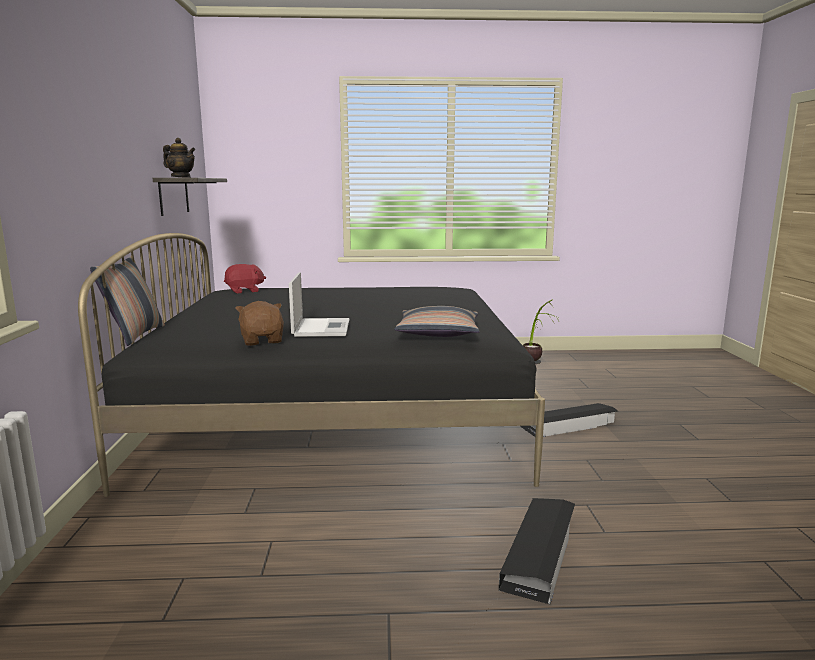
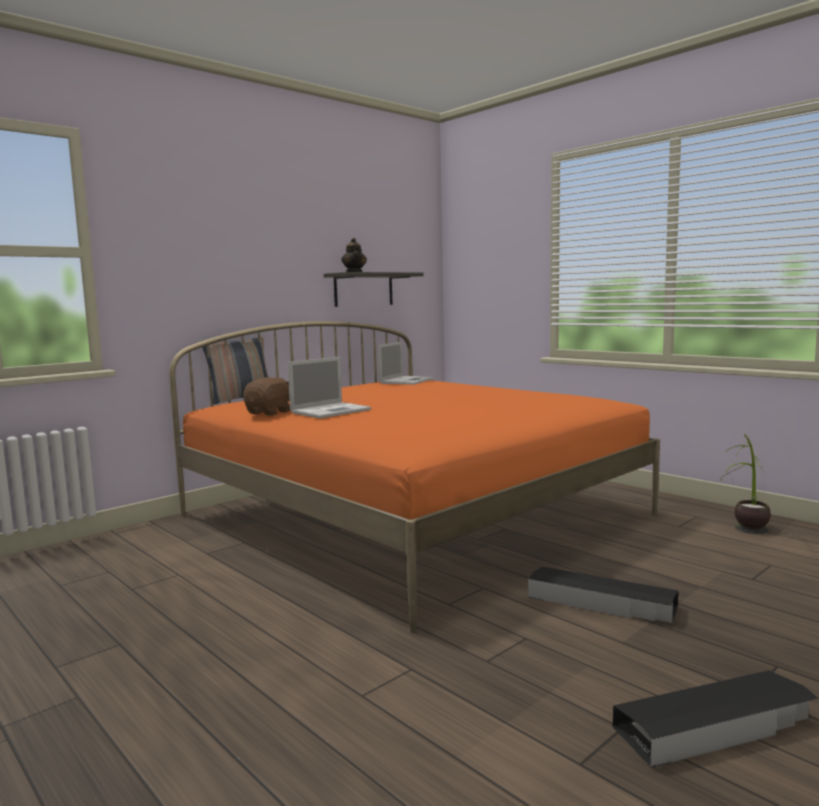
camera: 50 degrees right, 5 degrees down
(245, 291) = (407, 381): red plush toy -> laptop
(337, 414) = (412, 515): black bed -> orange bed
(438, 333) = (389, 429): pillow -> none
(540, 553) = (276, 674): black storage box -> black storage box (715, 727)

